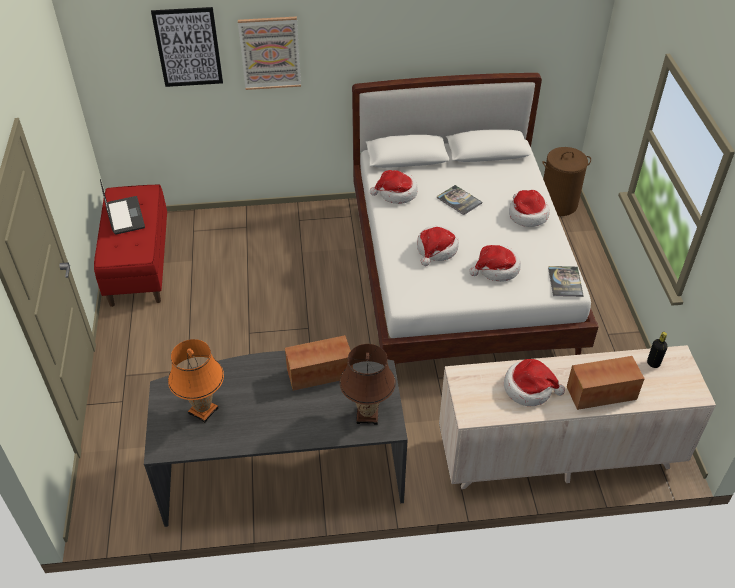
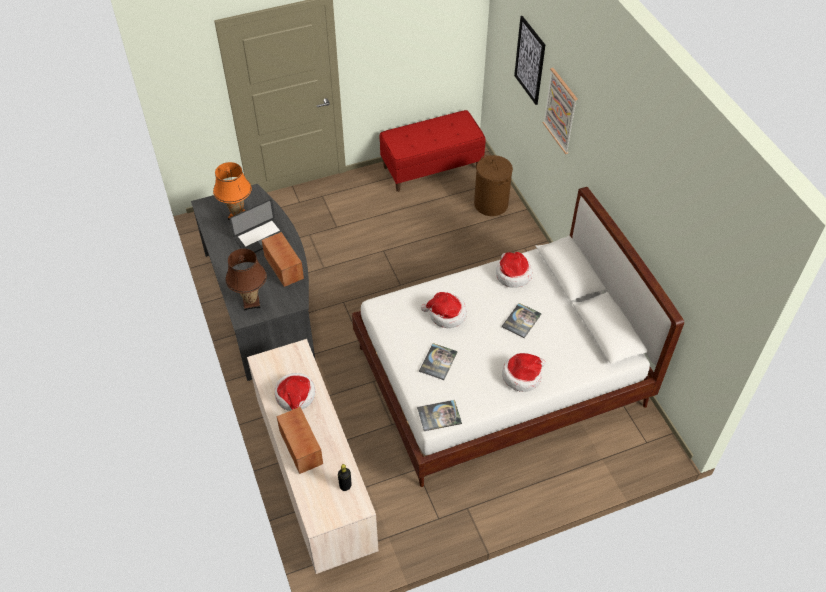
camera: 75 degrees right, 5 degrees up
(125, 216) = (439, 130): laptop -> laptop (261, 238)
(496, 269) = (438, 362): hat -> book
(558, 204) = (644, 446): brown laundry basket -> brown laundry basket (491, 204)

